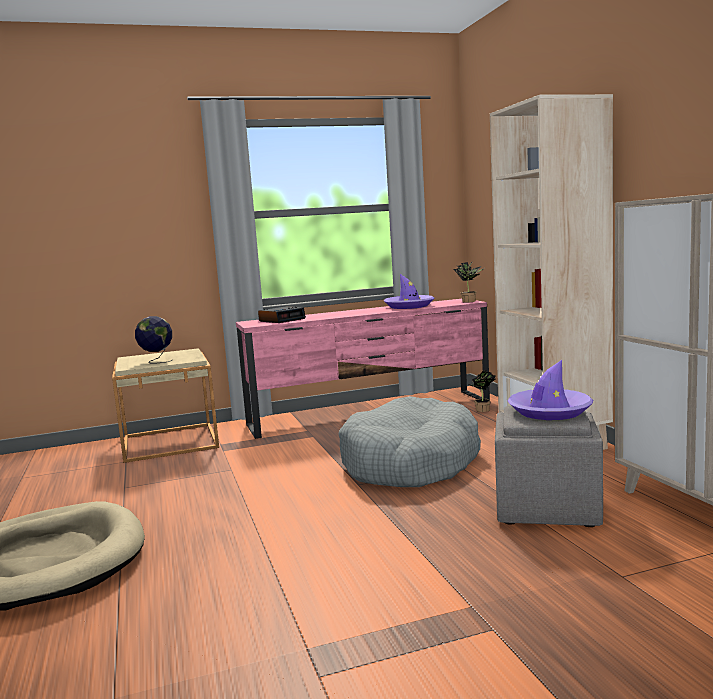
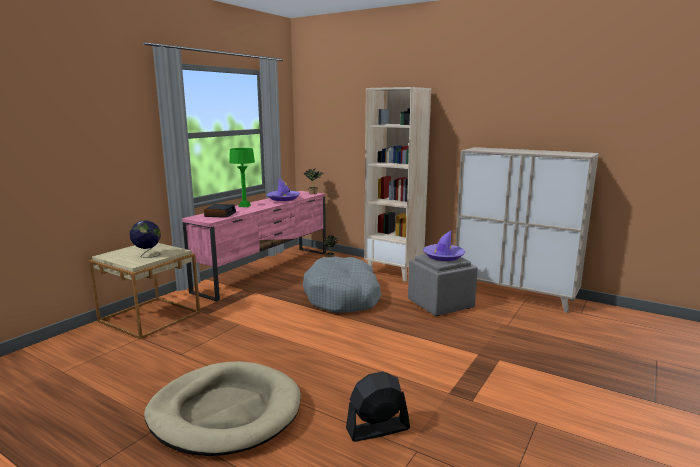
camera: 40 degrees left, 5 degrees up
(130, 653) = (377, 429): none -> black fan
(336, 312) = (244, 206): none -> green table lamp

